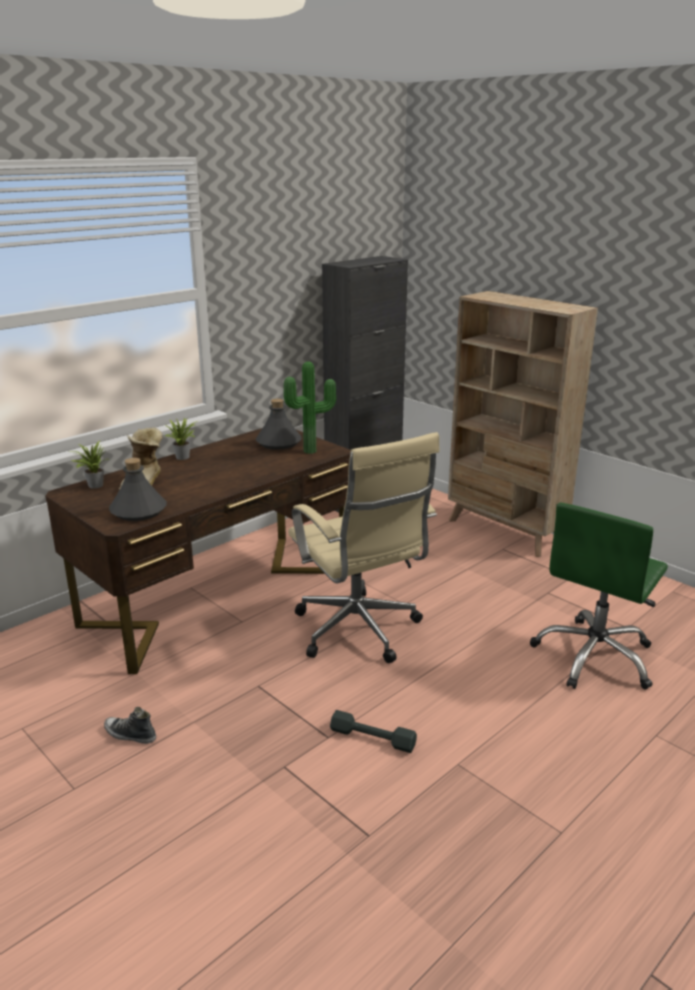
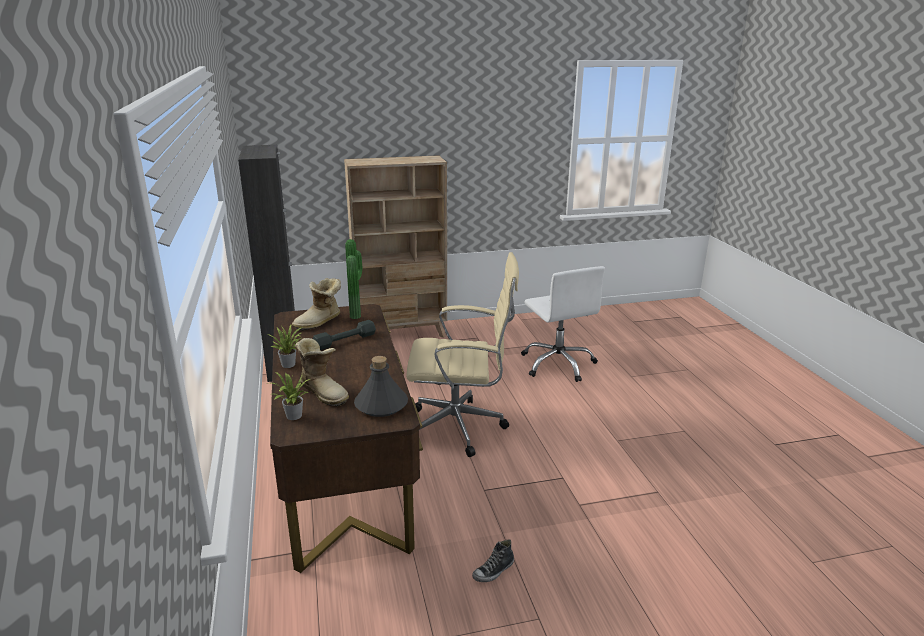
camera: 60 degrees left, 0 degrees up
(279, 443) = (320, 322): grey bottle -> boot
(372, 738) = (575, 461): grey dumbbell -> grey dumbbell (345, 341)
(595, 657) = (558, 364): green office chair -> white office chair

